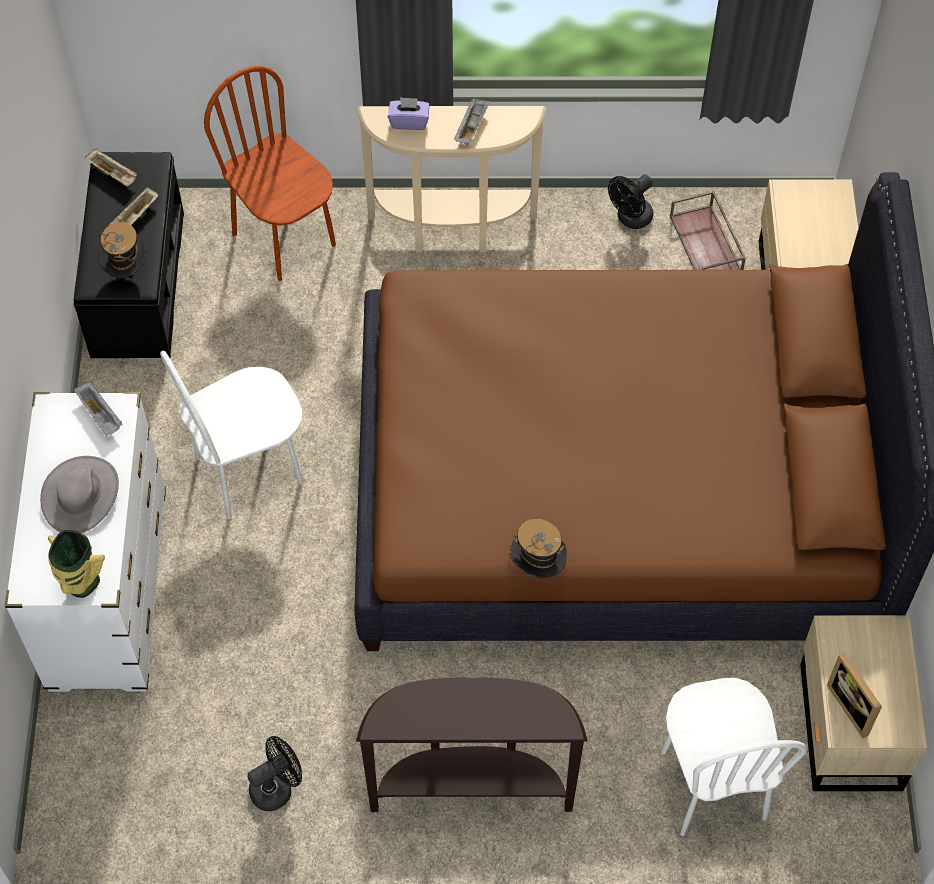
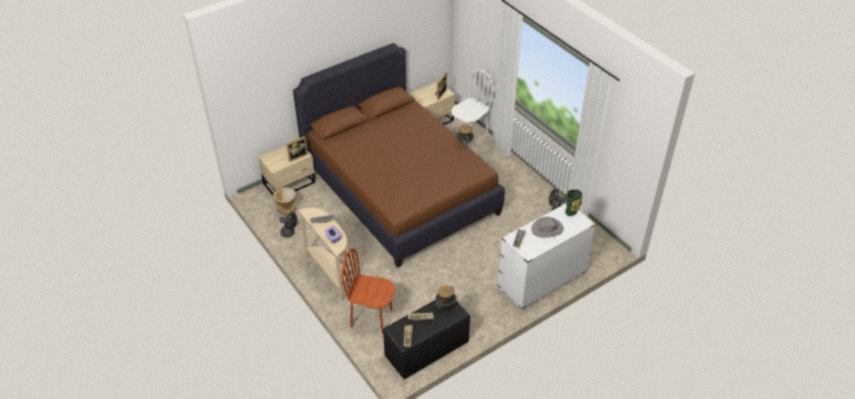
camera: 125 degrees left, 15 degrees down
(249, 471) = (470, 272): white chair -> none
(285, 239) = (371, 318): brown chair -> brown chair turned 90 degrees clockwise
(471, 786) = (515, 176): brown console table -> none
(707, 244) = (287, 210): brown tray -> vase
(798, 249) = (297, 156): none -> picture frame

